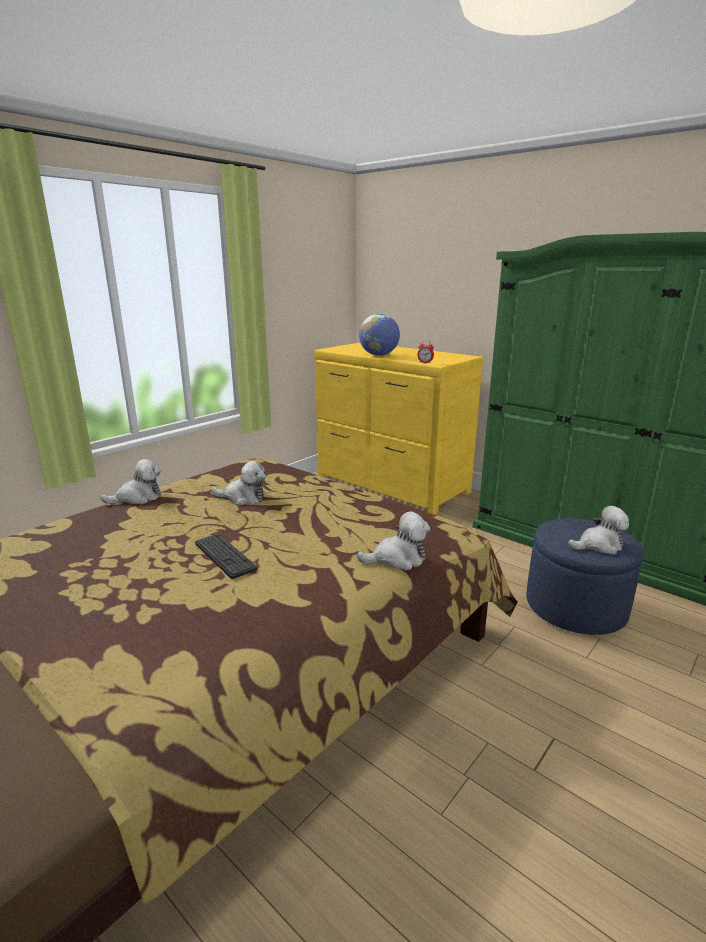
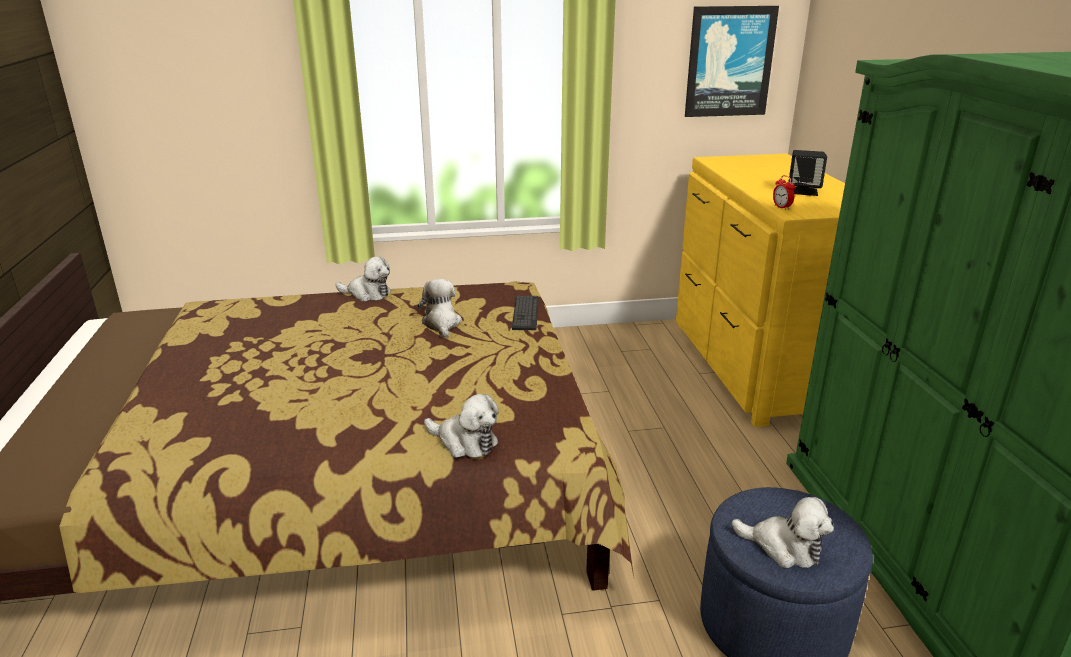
camera: 40 degrees right, 5 degrees up
(225, 556) = (341, 375): keyboard -> keyboard (525, 313)
(243, 497) = (441, 324): plush toy -> plush toy turned 150 degrees counterclockwise
(321, 281) = (729, 62): none -> picture
(379, 355) = (750, 182): globe -> none
(416, 355) = (803, 191): none -> black speaker

